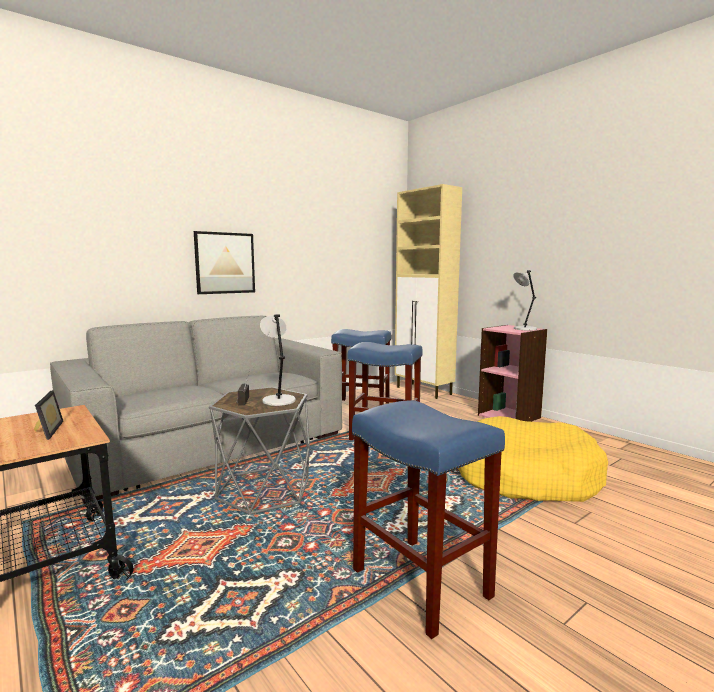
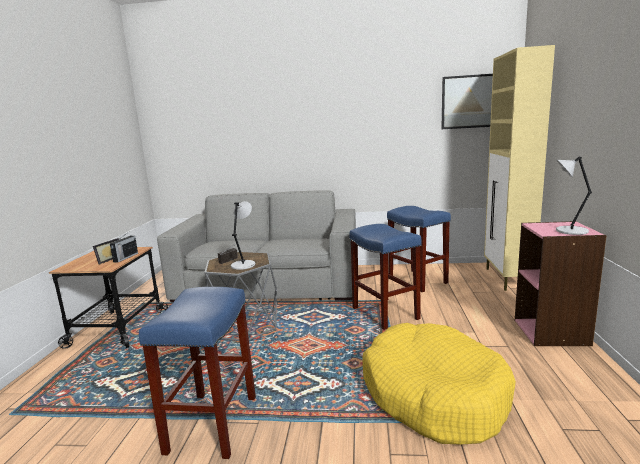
camera: 45 degrees right, 5 degrees up
(78, 423) = (125, 258): none -> radio
(225, 263) = (308, 147): picture -> picture (467, 102)

